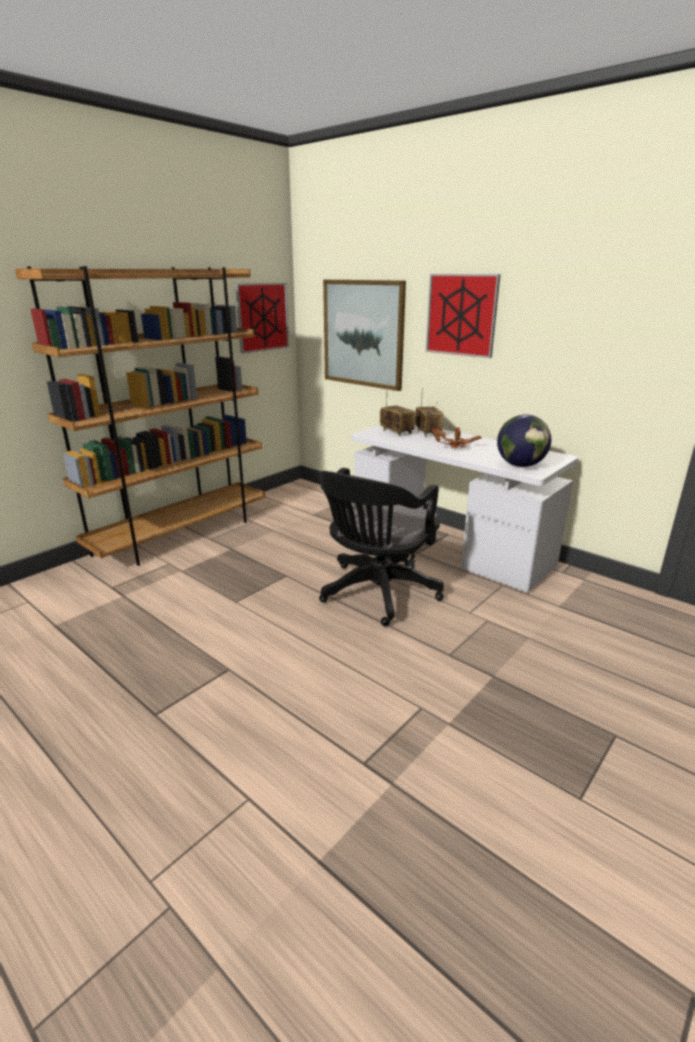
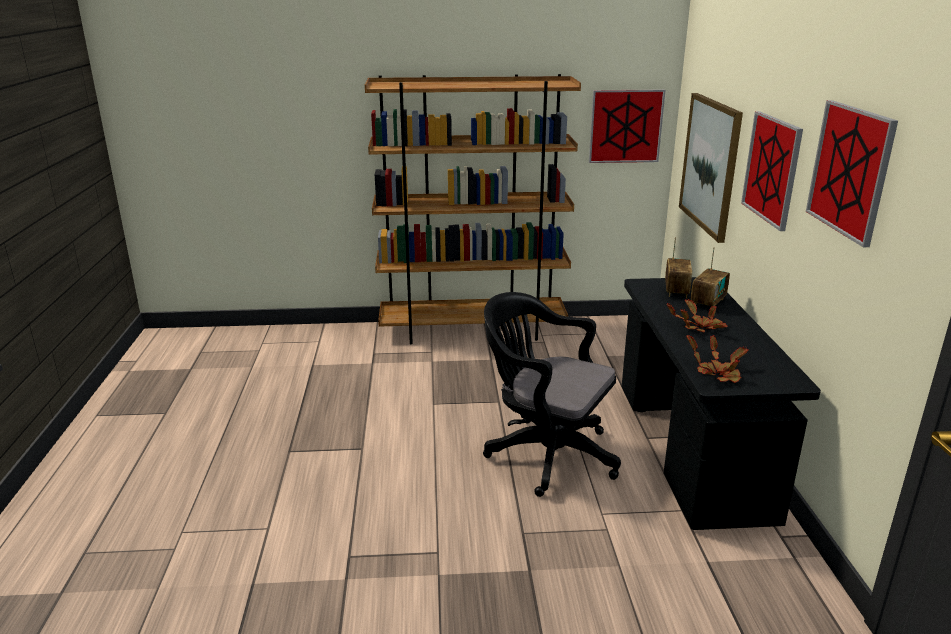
camera: 45 degrees right, 0 degrees up
(376, 594) = (545, 454): black office chair -> black office chair turned 45 degrees clockwise
(448, 547) = (691, 448): white desk -> black desk
(520, 465) = (717, 373): globe -> potted plant
(572, 291) = (850, 170): none -> picture

